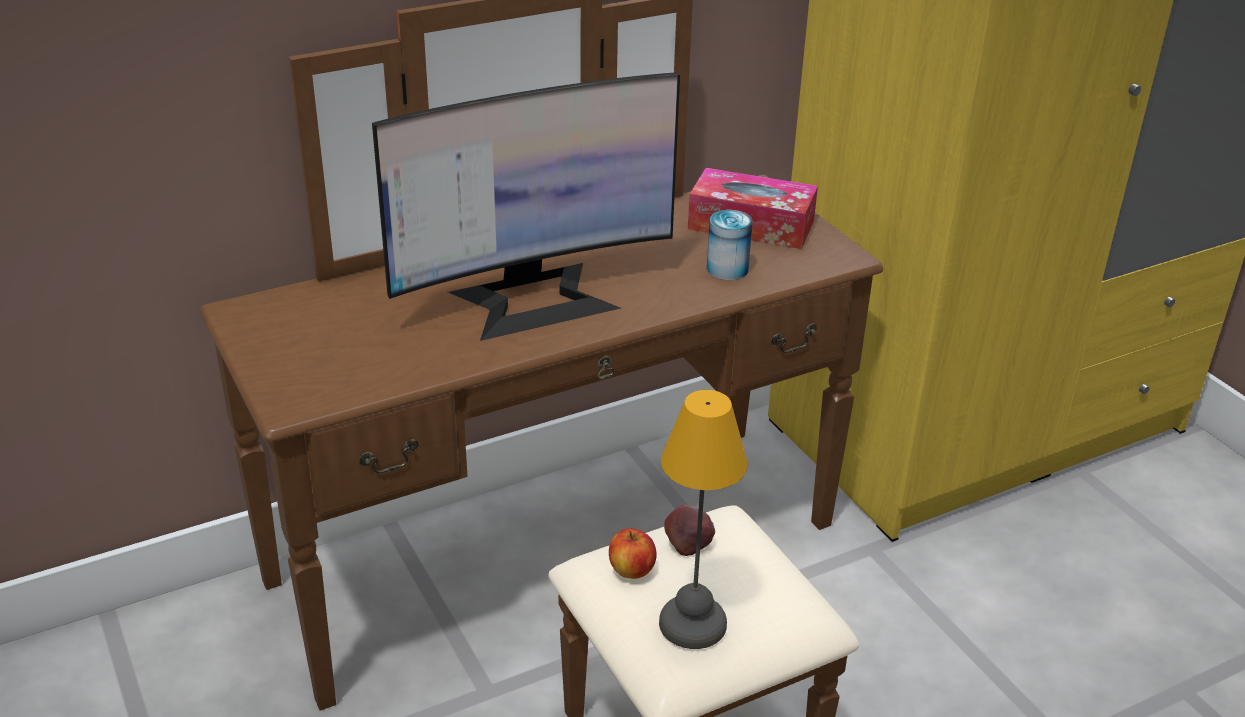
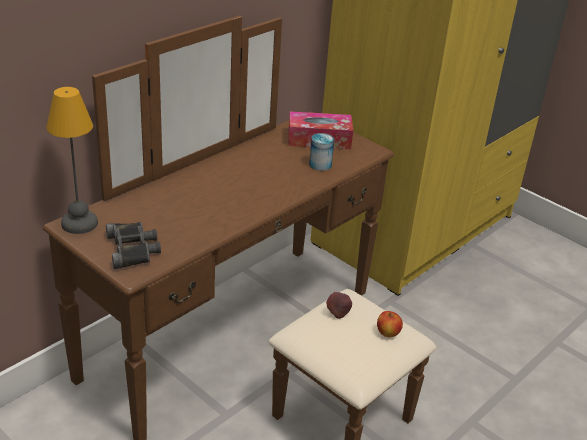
camera: 20 degrees left, 0 degrees up
(316, 366) = (133, 249): none -> black binoculars
(534, 299) = (230, 195): monitor -> none
(632, 571) = (316, 331): apple -> apple (388, 333)
(693, 622) = (359, 351): table lamp -> table lamp (79, 222)

